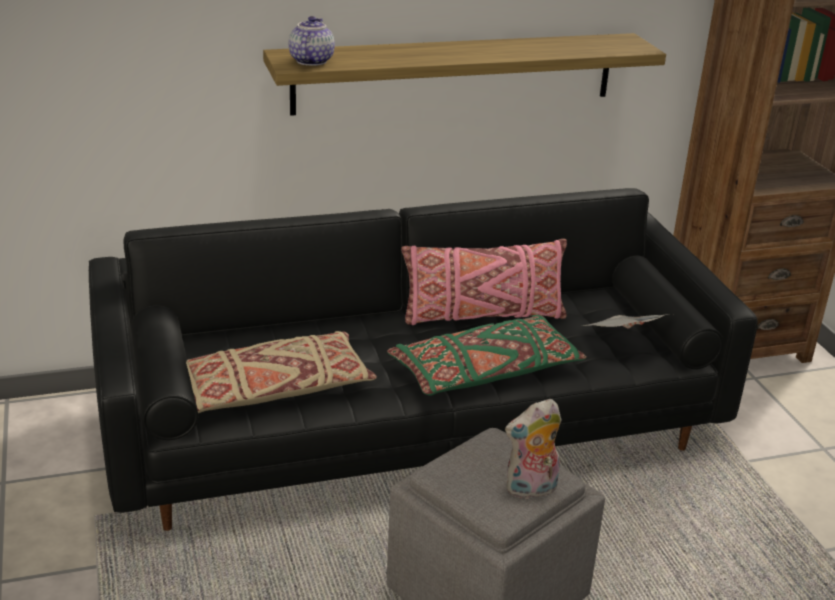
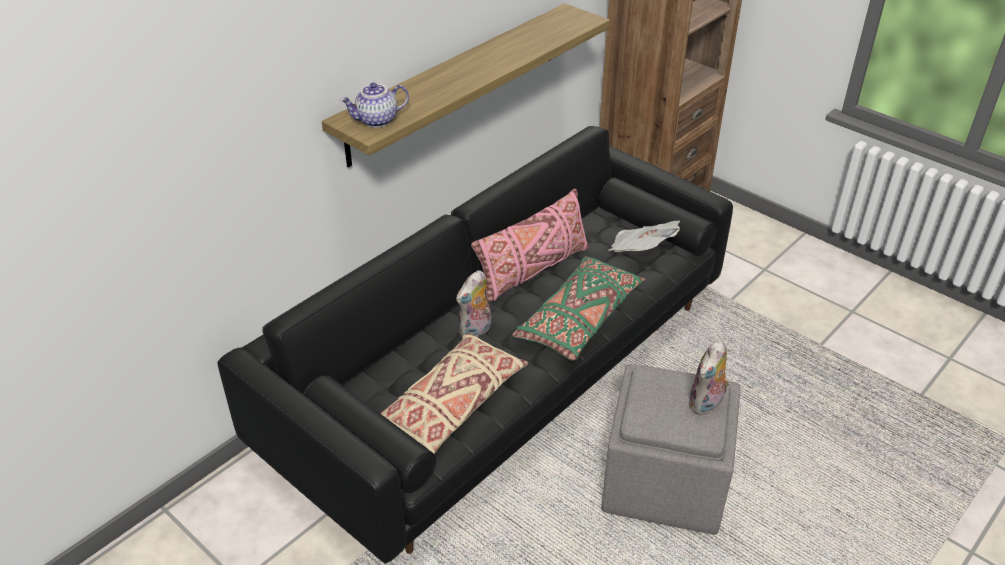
camera: 30 degrees left, 10 degrees up
(310, 61) = (377, 121): teapot -> teapot turned 90 degrees counterclockwise
(367, 342) = (476, 331): none -> plush toy

